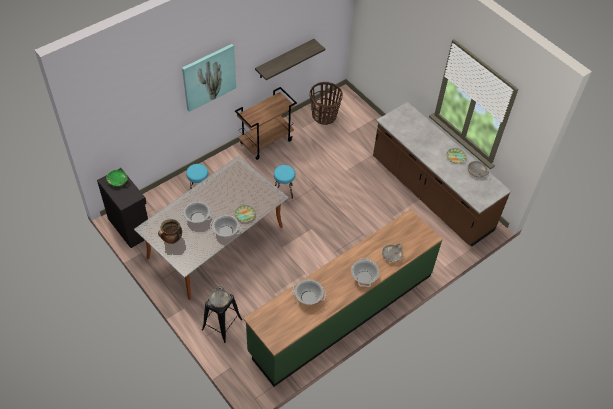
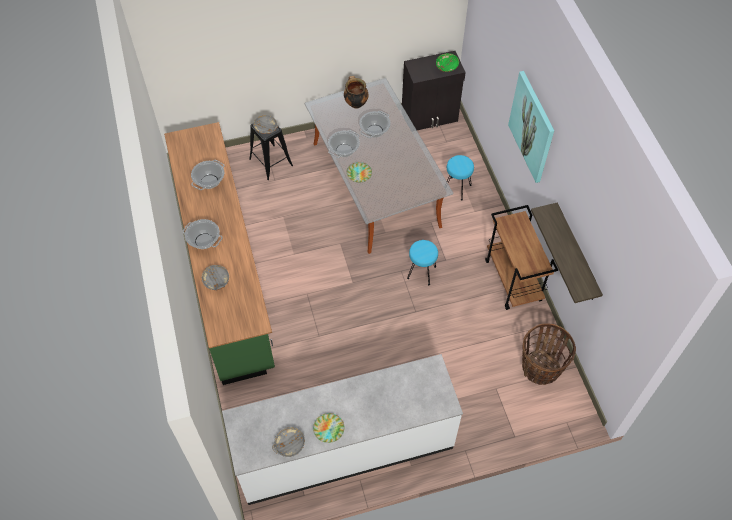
camera: 115 degrees right, 5 degrees up
(430, 194) = (344, 448): brown counter -> white counter

